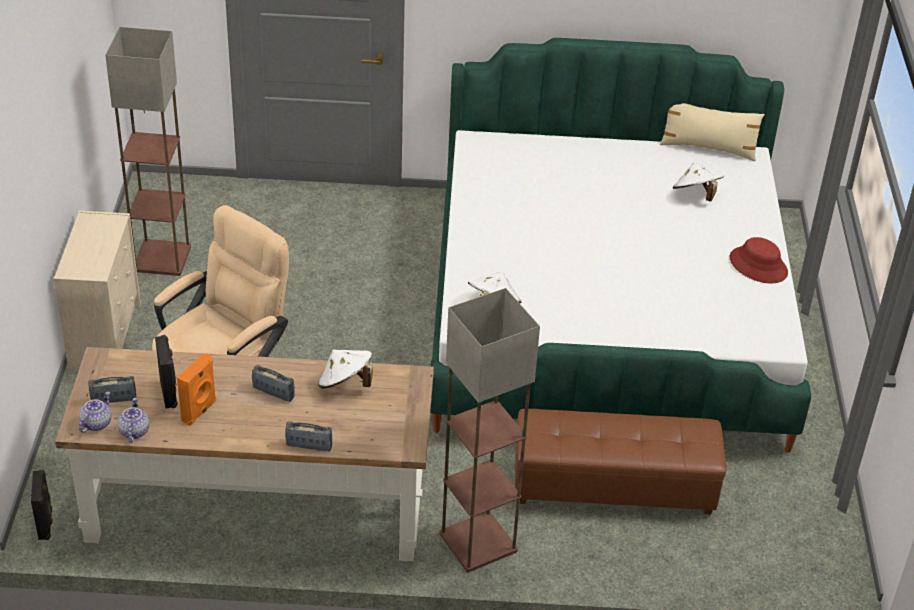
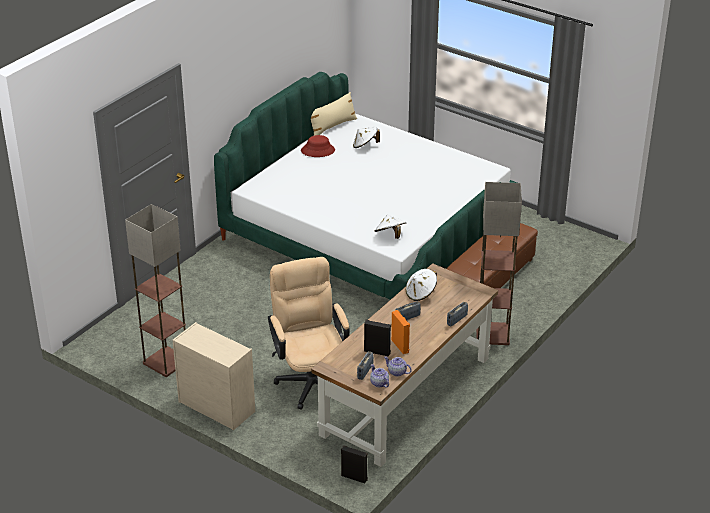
camera: 55 degrees left, 5 degrees down
(758, 265) = (434, 151): red hat -> red hat (318, 150)

